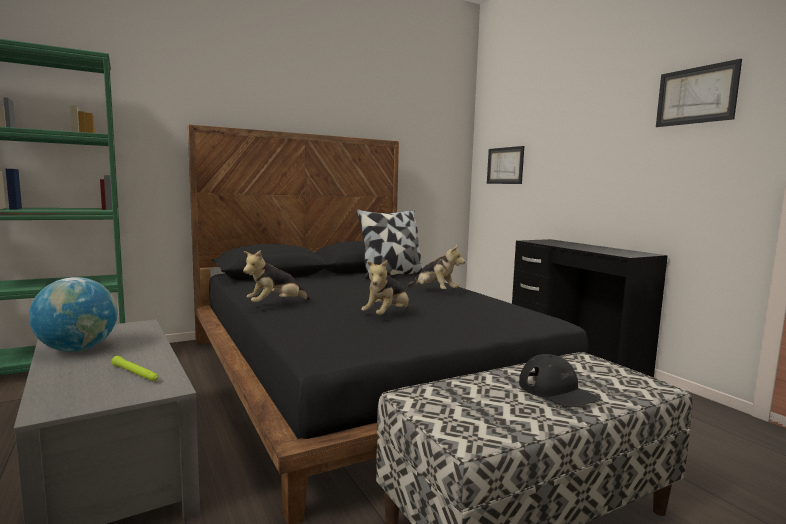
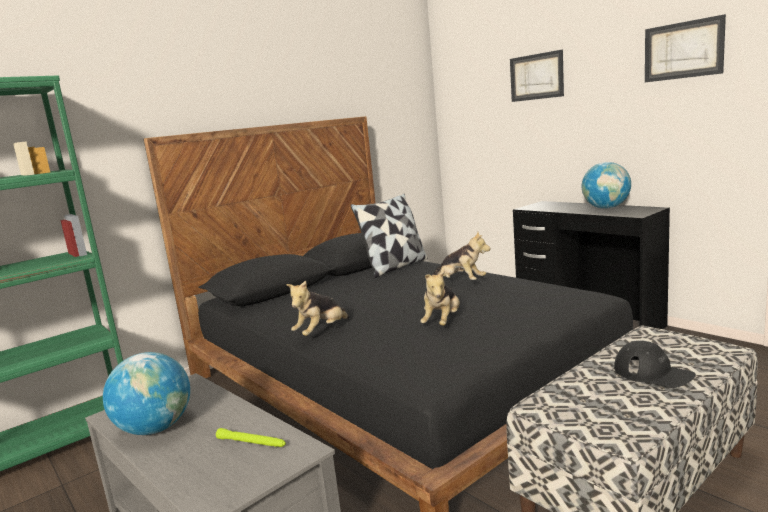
camera: 10 degrees left, 5 degrees up
(505, 165) = (478, 127): picture -> picture (536, 77)
(603, 248) = (606, 208): none -> globe

